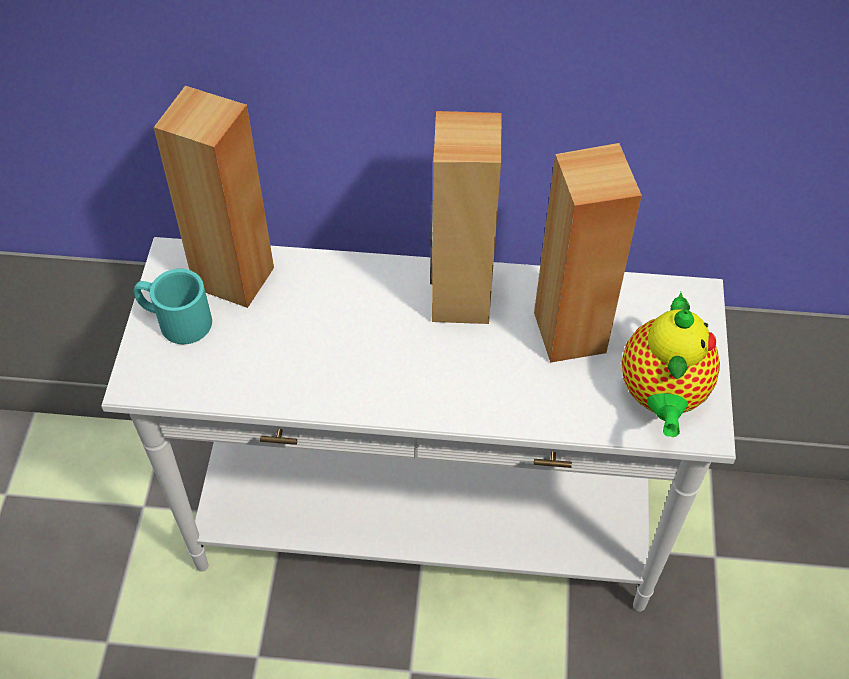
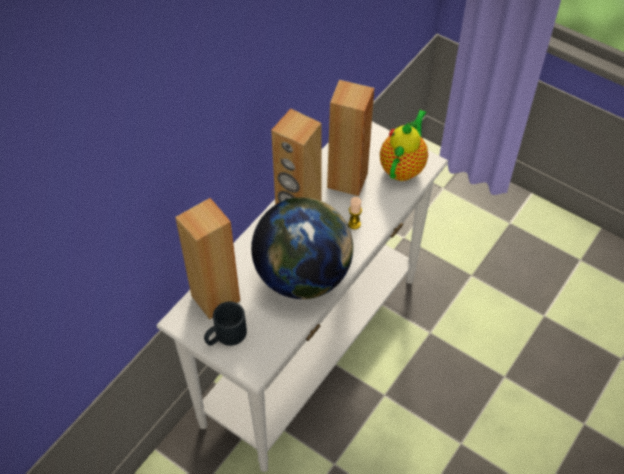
camera: 60 degrees left, 0 degrees up
(175, 320) = (225, 336): turquoise mug -> black mug
(341, 362) = (303, 275): none -> globe
(487, 382) = (354, 224): none -> candle
(661, 397) = (403, 167): teapot -> teapot turned 105 degrees counterclockwise

